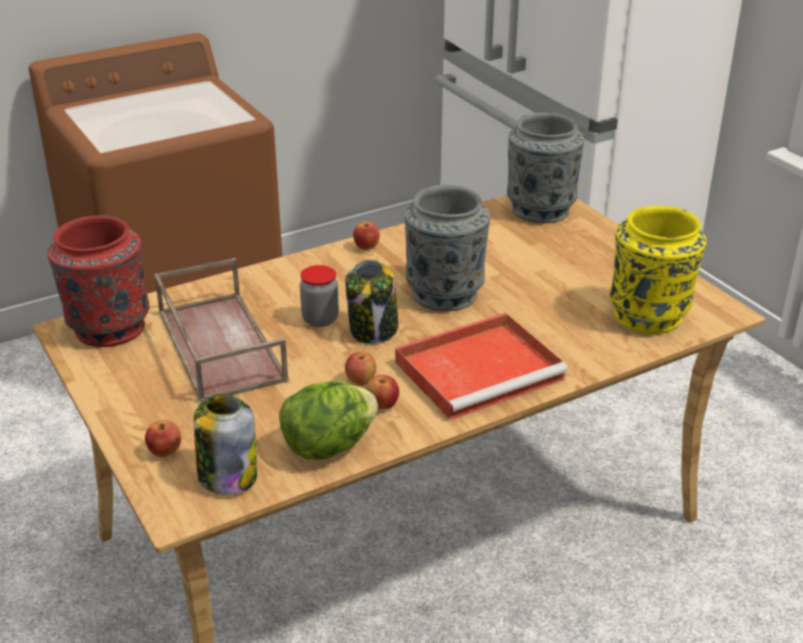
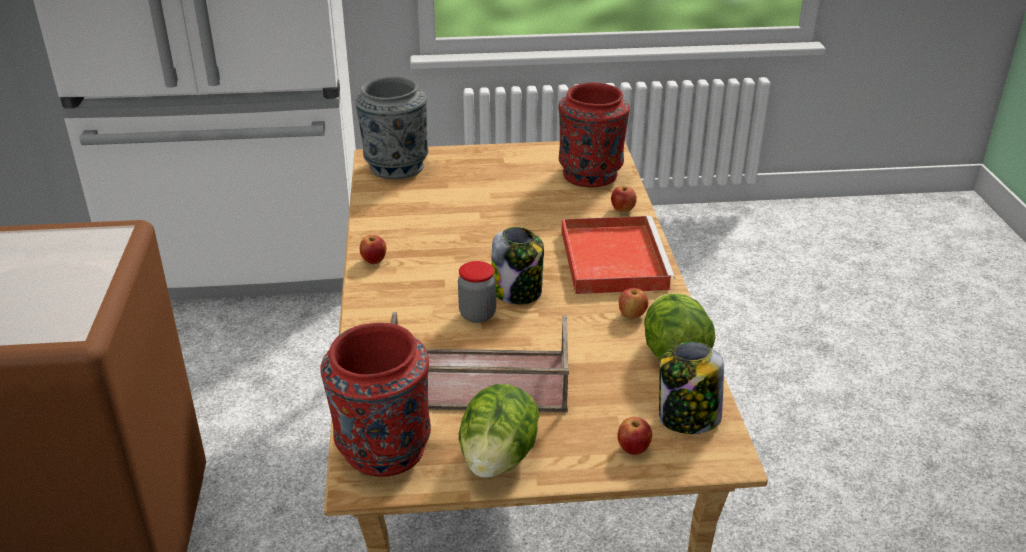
camera: 65 degrees left, 0 degrees up
(119, 383) = (498, 459): none -> lettuce
(360, 381) = (591, 317): apple -> apple (622, 209)
(444, 293) = (487, 244): grey vase -> none
(649, 315) = (590, 174): yellow vase -> red vase

